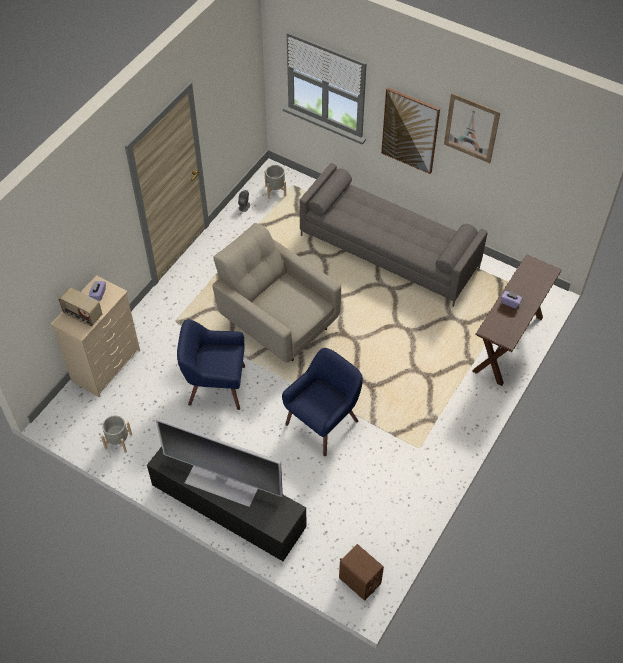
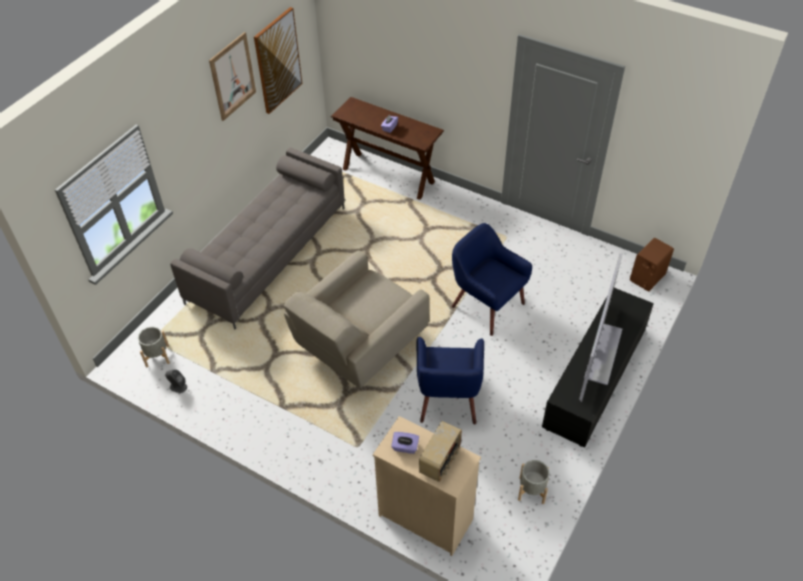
camera: 90 degrees left, 5 degrees down
(410, 130) = (195, 145): picture -> picture (278, 61)

